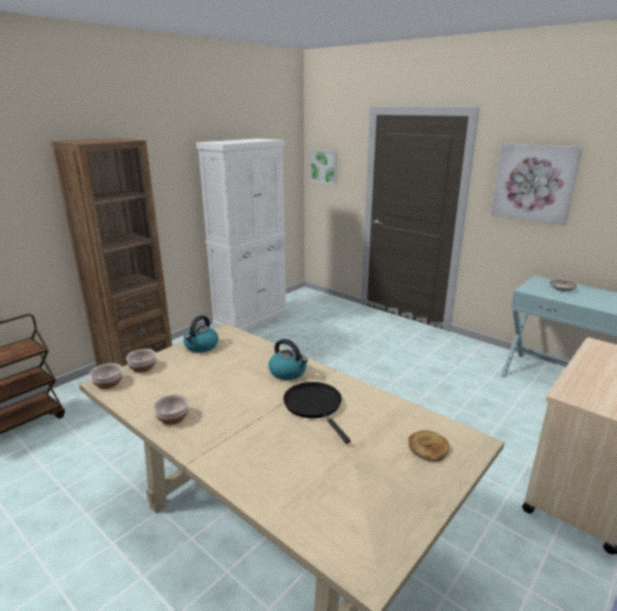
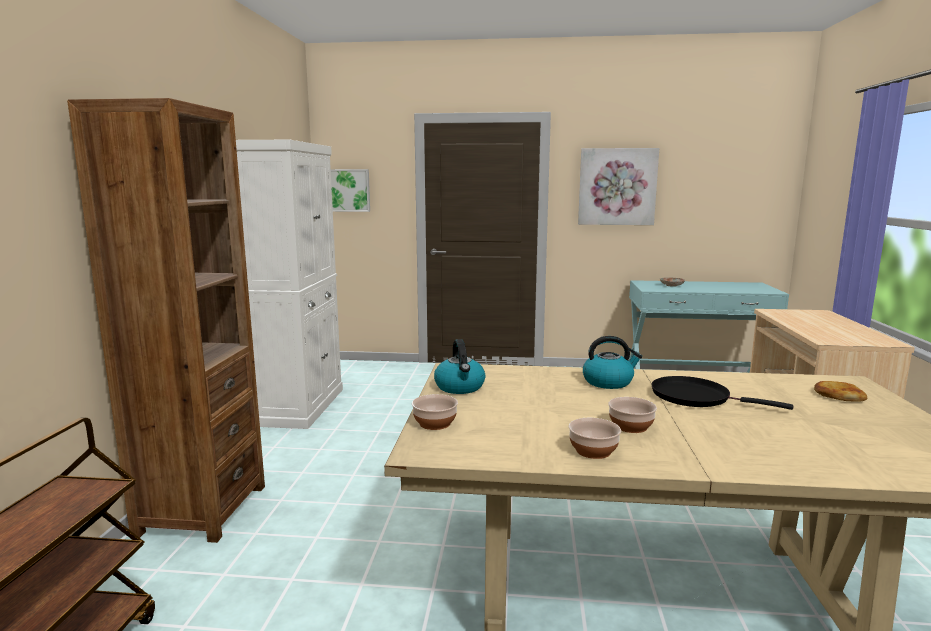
camera: 35 degrees left, 10 degrees down
(108, 383) = (428, 450): bowl -> bowl (631, 426)

